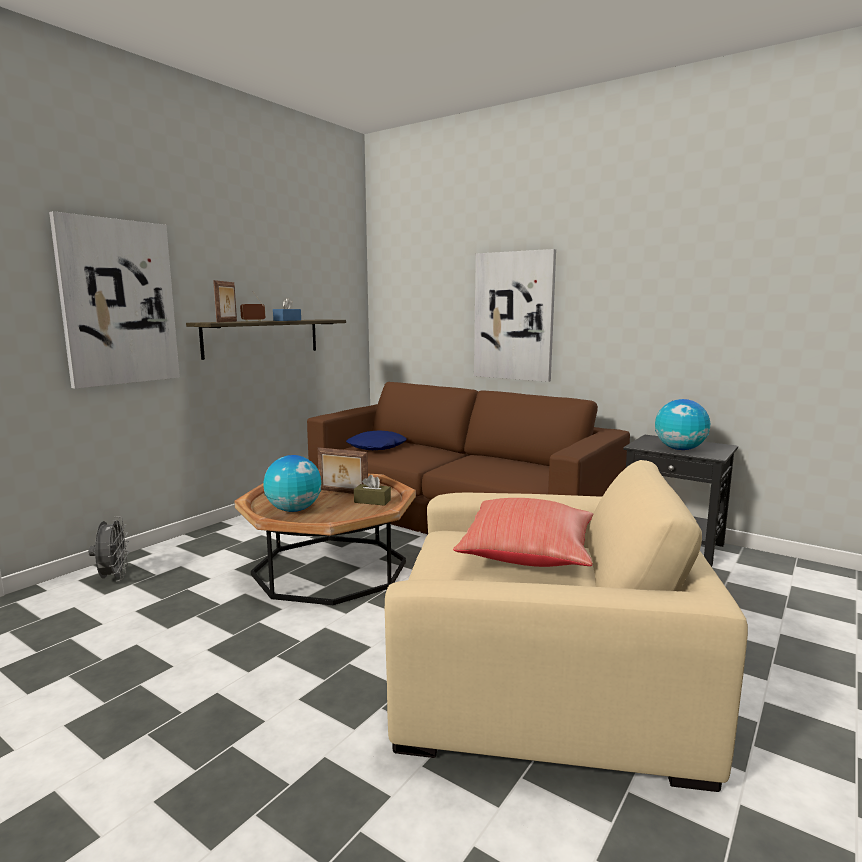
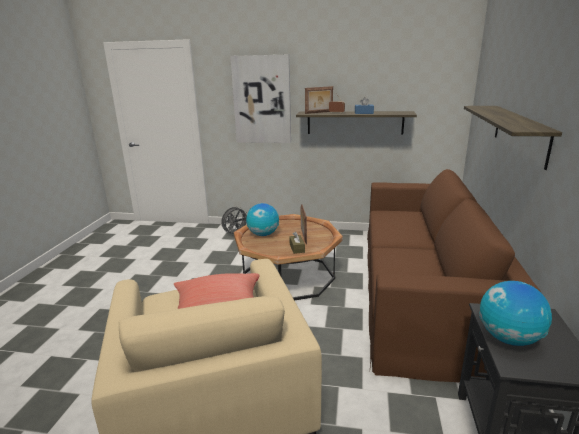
camera: 65 degrees right, 10 degrees up
(377, 447) = (398, 217): blue pillow -> none
(514, 316) = (520, 133): picture -> shelf

